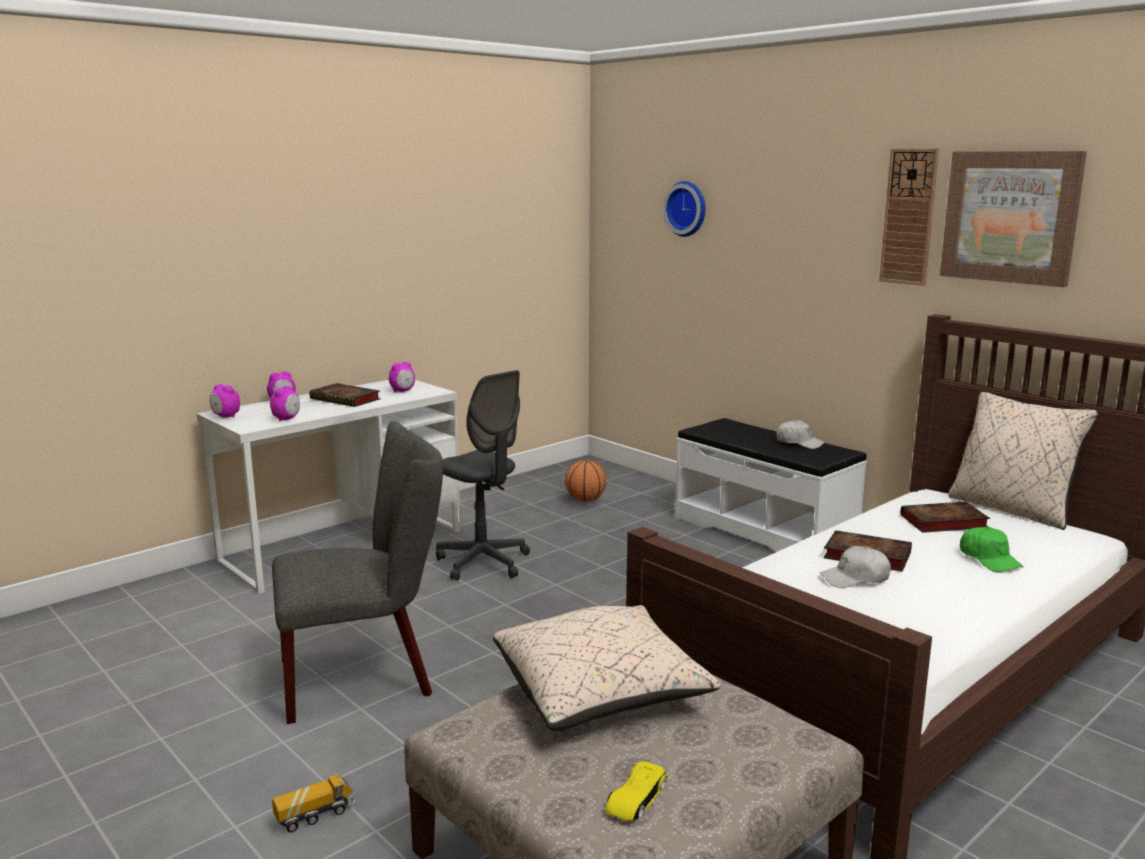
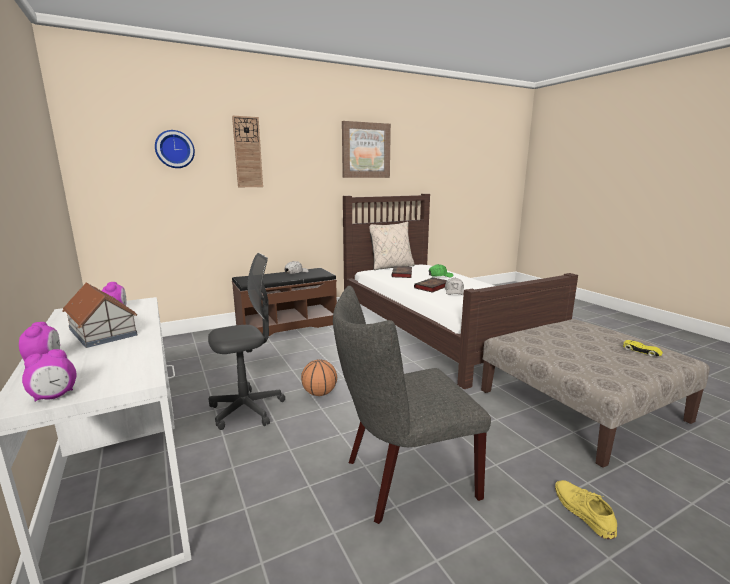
camera: 75 degrees left, 0 degrees up
(286, 419) = (137, 359): alarm clock -> none
(315, 815) = (582, 511): toy truck -> yellow shoe
(347, 399) = (103, 331): book -> toy house
(366, 676) = (402, 479): grey chair -> grey chair turned 105 degrees counterclockwise
(585, 500) = (182, 360): basketball -> basketball (319, 393)
(600, 692) = (557, 348): beige pillow -> none
(764, 530) = (286, 325): white bench -> brown bench
(909, 217) = (323, 151): wall clock -> wall clock (247, 152)

